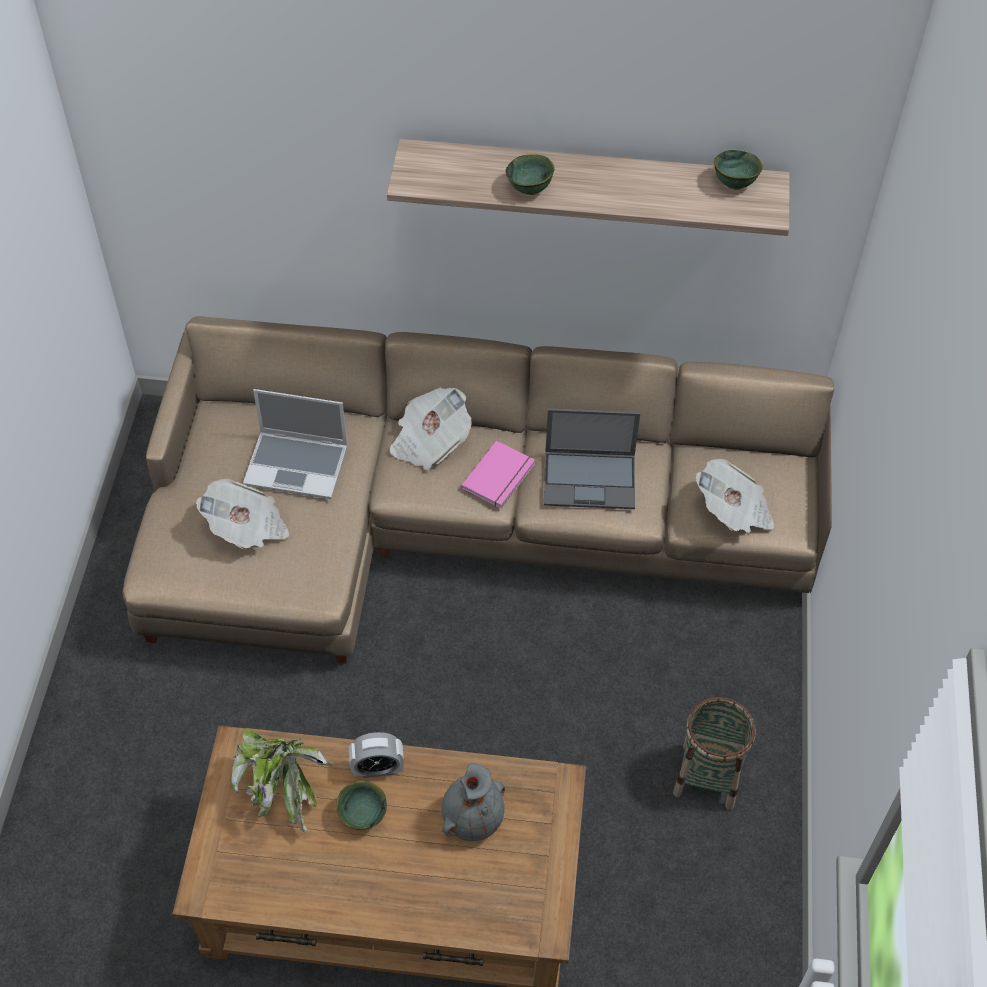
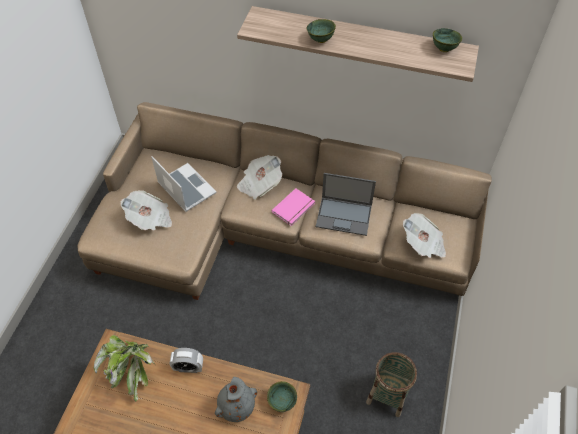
camera: 10 degrees right, 0 degrees up
(298, 465) = (185, 188): laptop -> laptop turned 150 degrees counterclockwise
(363, 815) = (174, 394): green bowl -> green bowl (282, 401)

